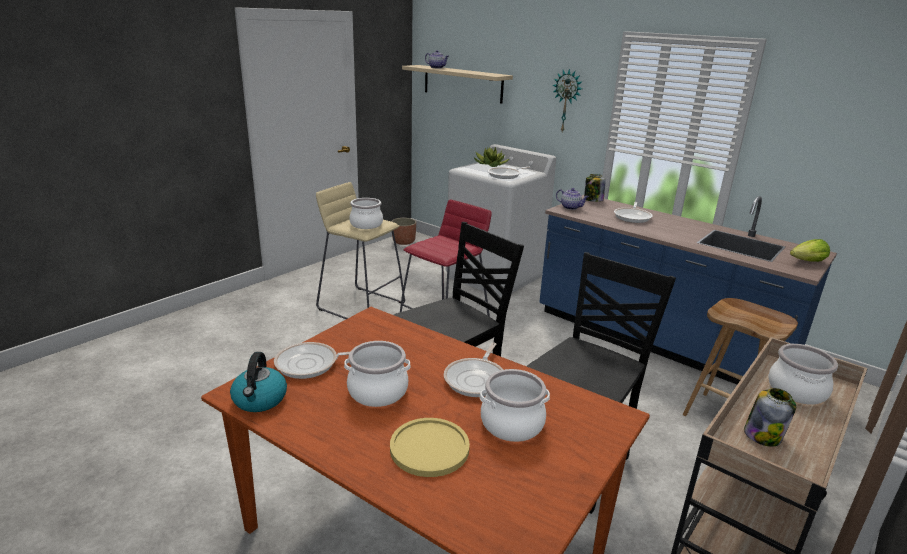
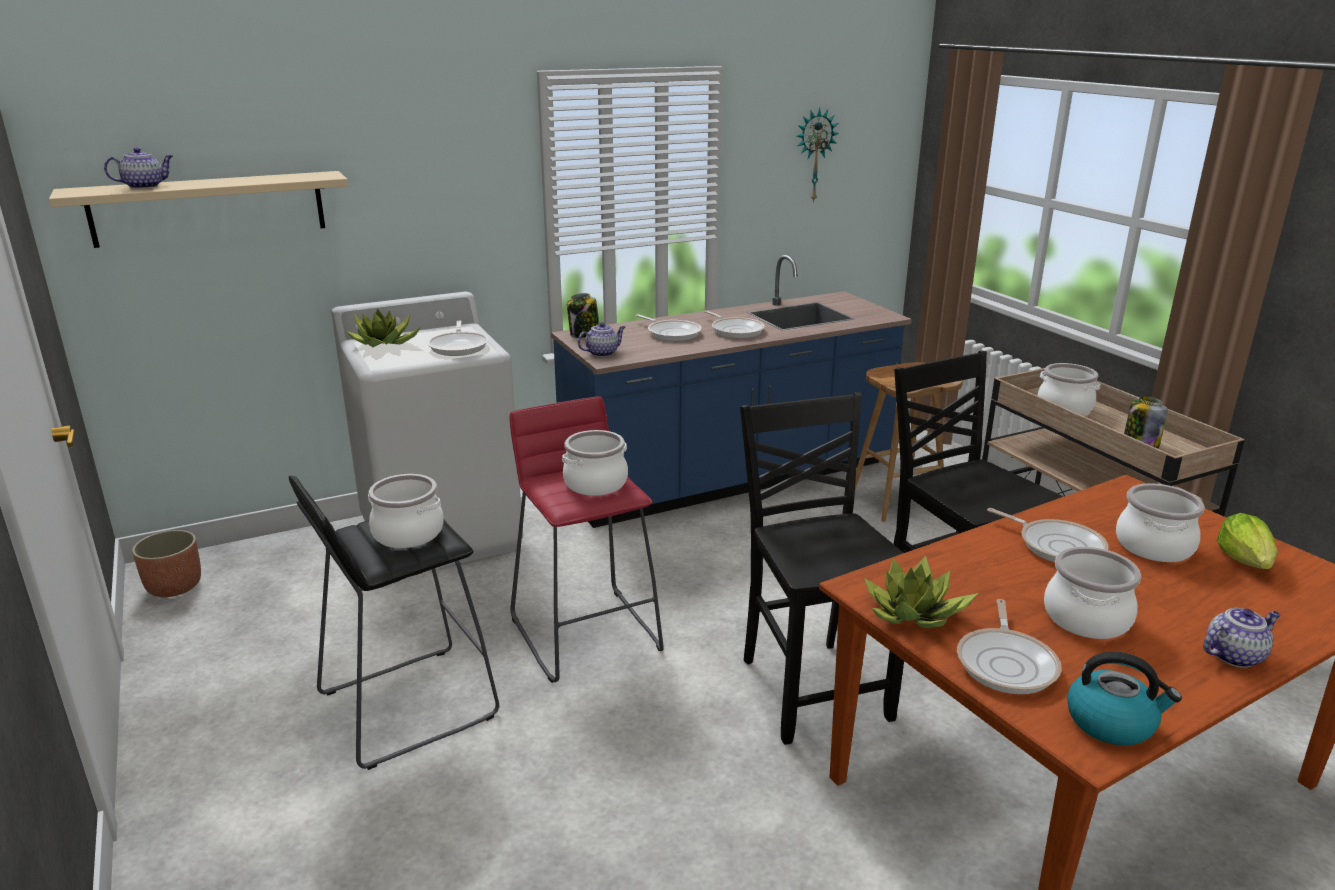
camera: 65 degrees left, 0 degrees up
(352, 334) = (914, 613): none -> potted plant
(359, 455) = (1234, 655): none -> teapot
(361, 305) = (406, 705): beige stool -> black stool
(429, 448) = (1210, 605): yellow plate -> none
(446, 247) = (596, 484): none -> cooking pot
(567, 101) = (462, 196): wall clock -> wall clock (814, 155)
(669, 231) = (736, 330): none -> frying pan
(807, 262) = (862, 307): lettuce -> lettuce (1245, 561)

